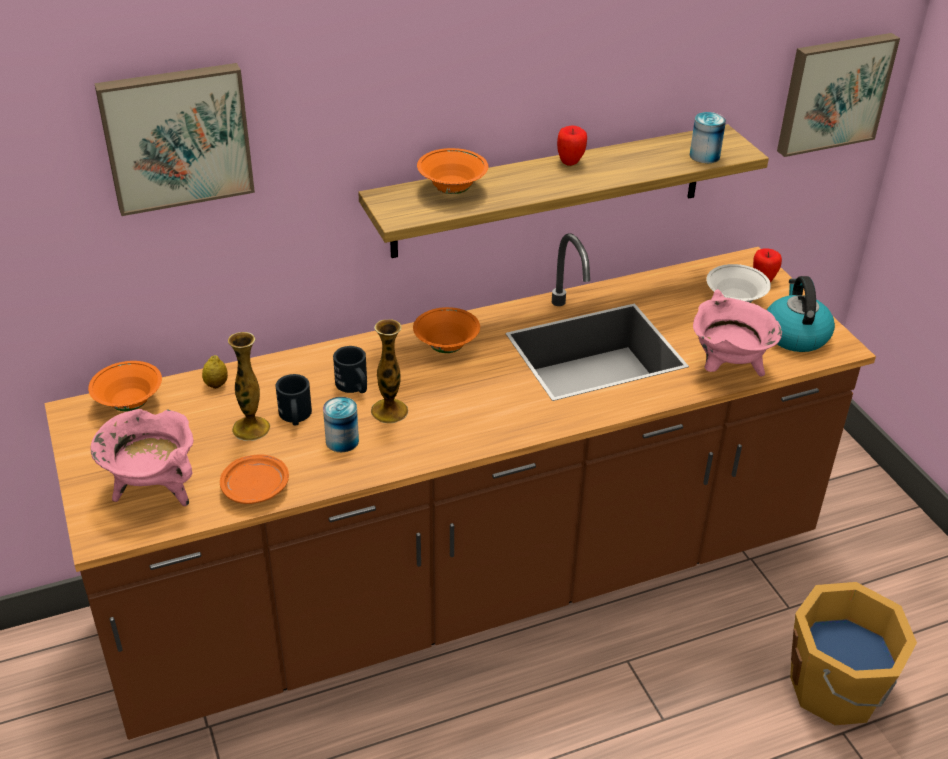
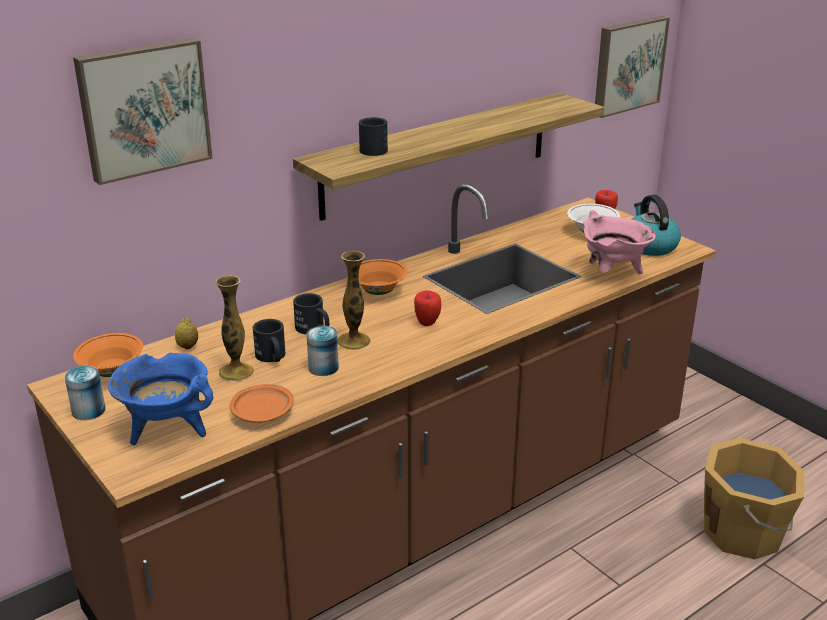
camera: 15 degrees left, 10 degrees down
(154, 490) = (167, 430): pink cooking pot -> blue cooking pot
(452, 189) = (371, 149): orange bowl -> black mug
(570, 162) = (455, 124): apple -> apple (427, 323)
(704, 156) = (556, 110): can -> can (88, 410)

